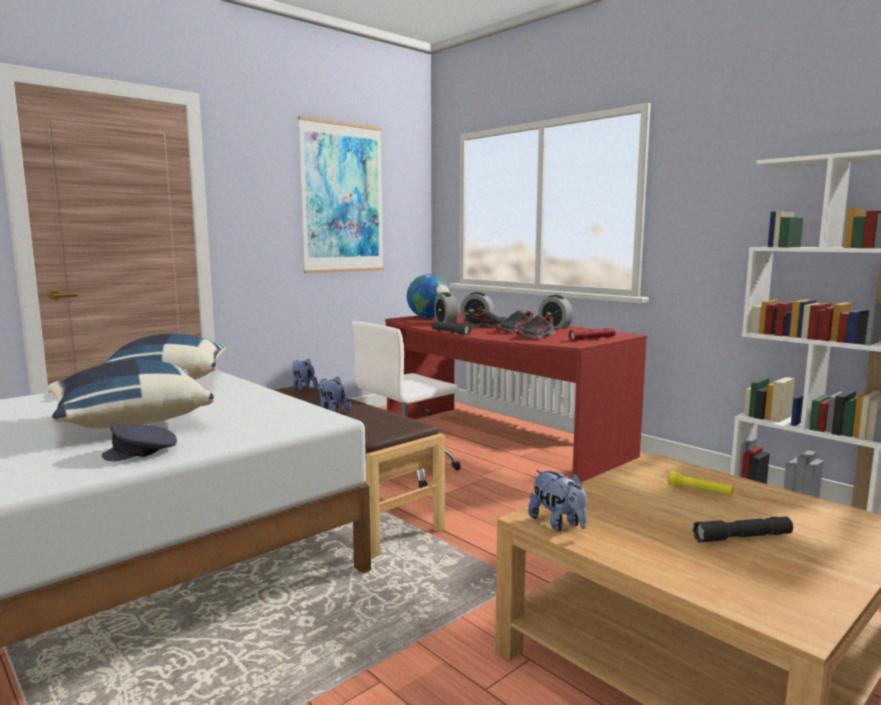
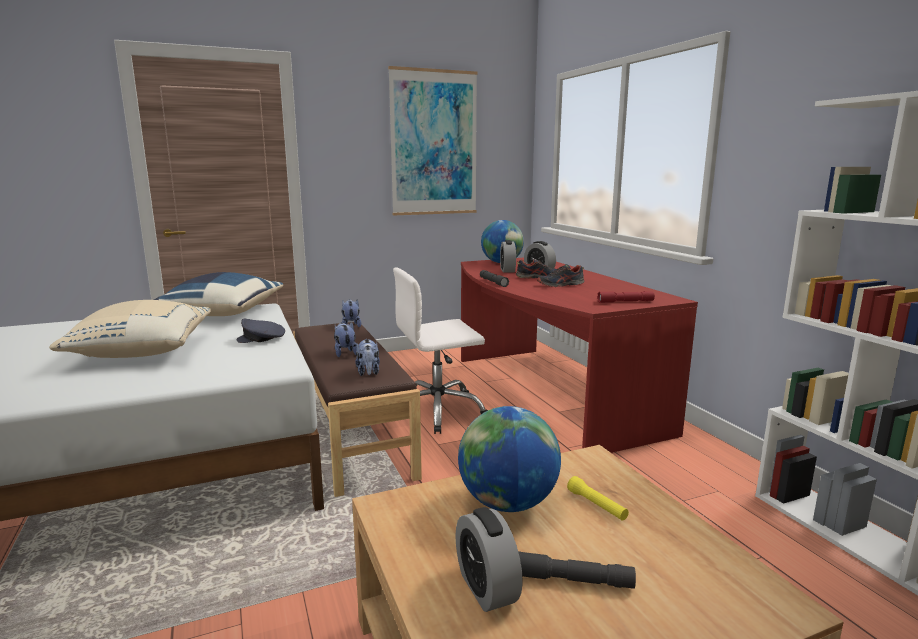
camera: 20 degrees right, 5 degrees up
(130, 421) = (141, 351): blue pillow -> beige pillow
(142, 452) = (105, 384): grey cap -> grey cap (262, 339)
(536, 337) = (568, 295): shoe -> none
(555, 326) = (611, 282): alarm clock -> alarm clock (486, 588)
(558, 524) = (399, 517): plush toy -> plush toy (368, 373)
(632, 500) = (507, 503): none -> globe

